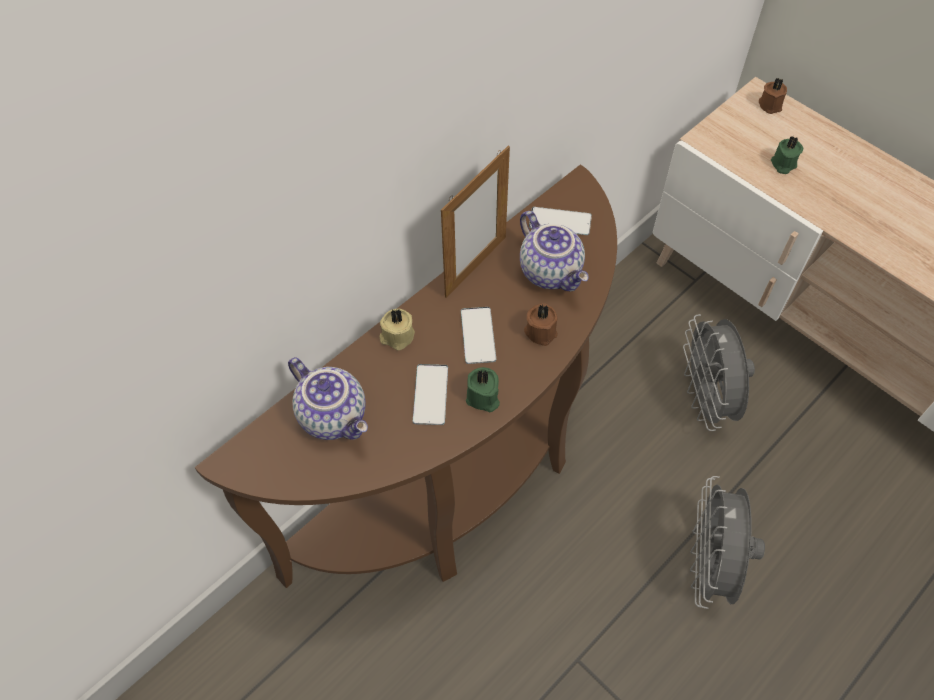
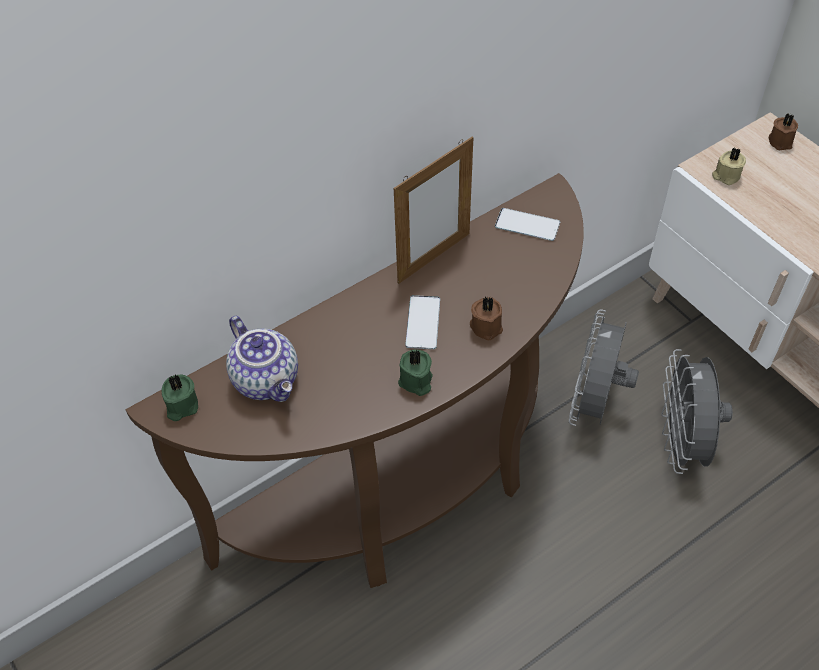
camera: 10 degrees right, 5 degrees down
(397, 336) = (343, 314): beige candle -> beige candle (726, 176)
(430, 394) = (364, 372): phone -> none
(552, 271) = (509, 271): teapot -> none
(709, 565) = (656, 614): grey fan -> grey fan (594, 404)
(783, 164) = (782, 201): green candle -> green candle (181, 406)

